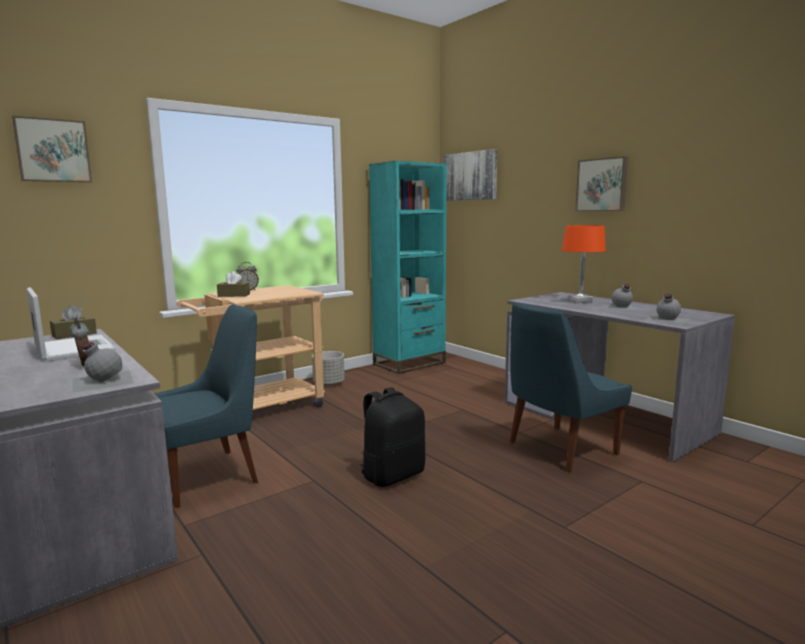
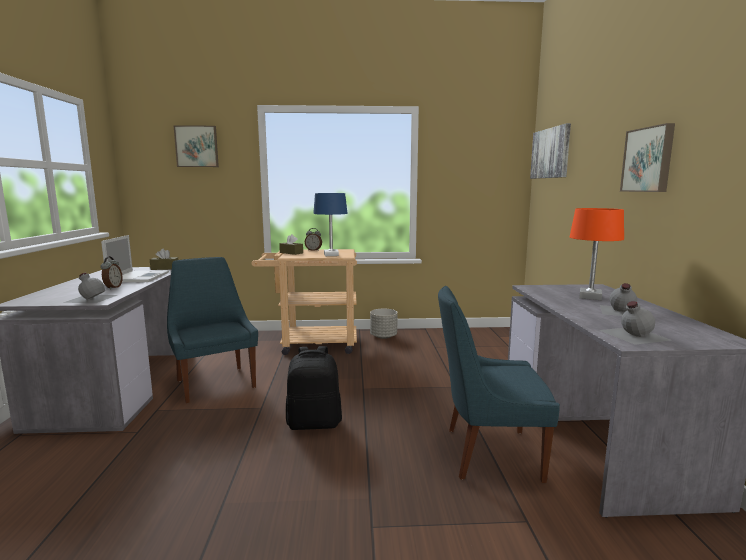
camera: 35 degrees right, 0 degrees up
(210, 476) = (215, 383): blue chair -> blue chair turned 120 degrees counterclockwise
(288, 292) = (331, 255): none -> blue table lamp
(409, 363) = (473, 334): turquoise bookcase -> none

